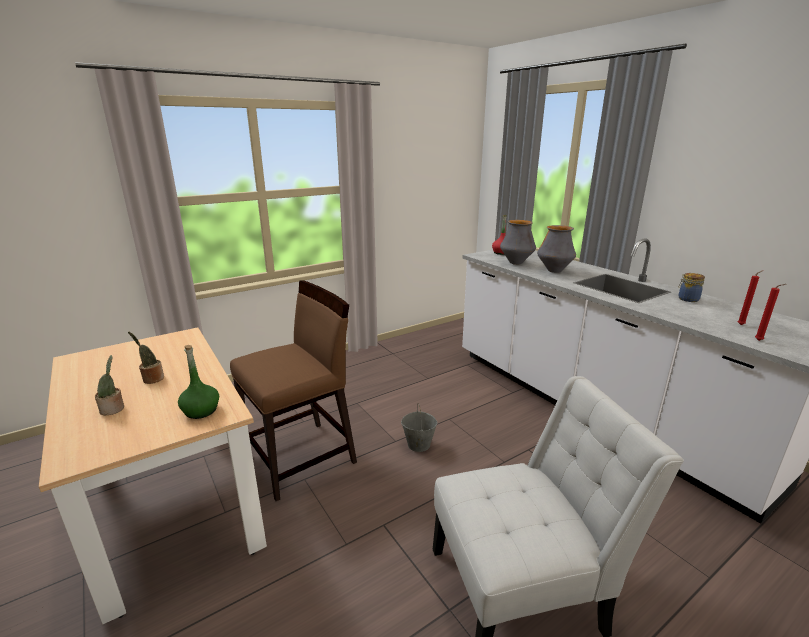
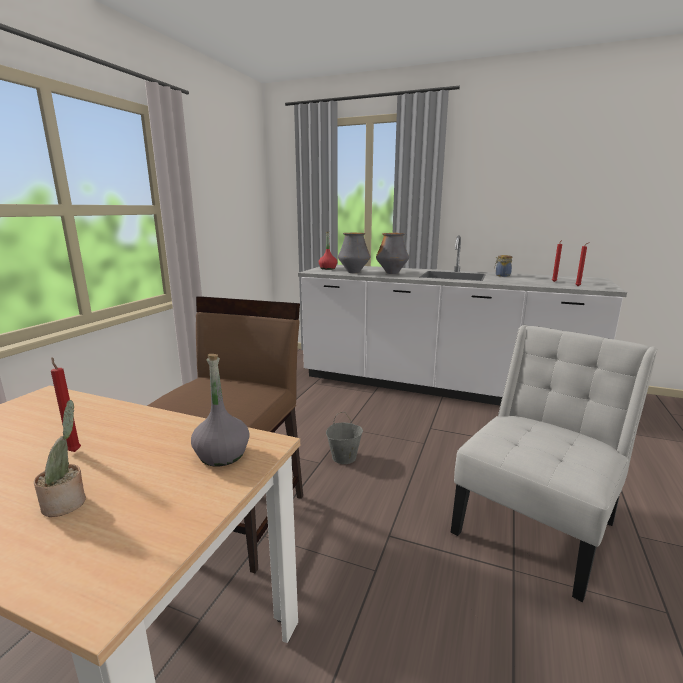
camera: 35 degrees left, 5 degrees down
(152, 379) = (74, 451): potted plant -> red candle
(201, 411) = (222, 454): green bottle -> grey bottle

